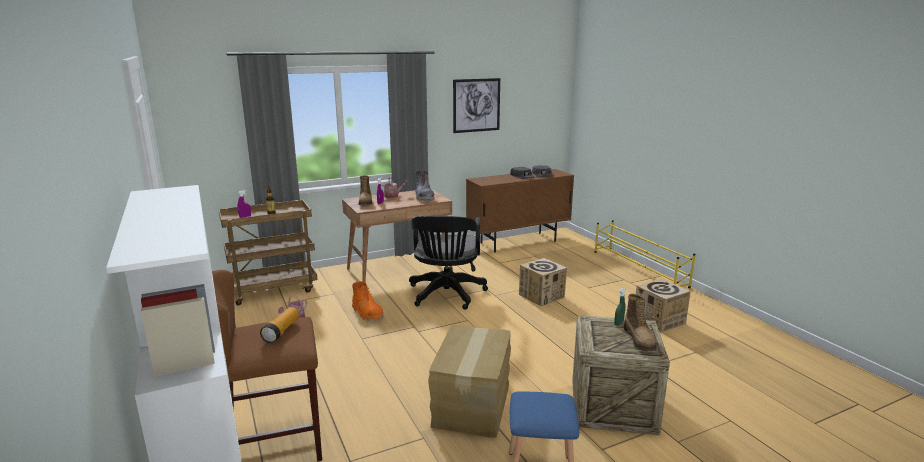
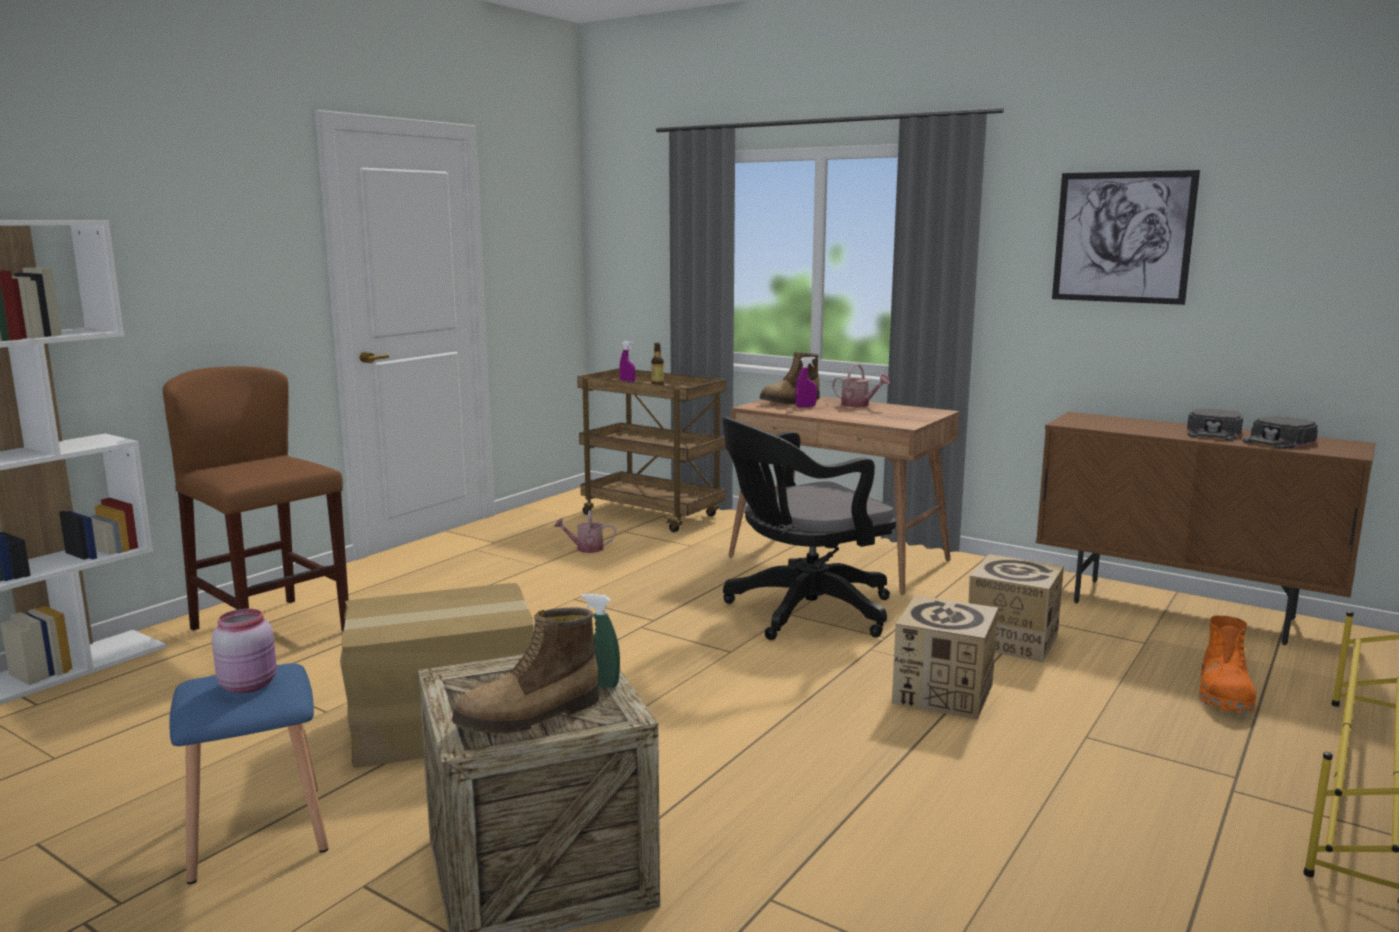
camera: 60 degrees right, 5 degrees down
(282, 331) = (270, 466): flashlight -> none
(367, 313) = (656, 580): orange boot -> orange boot (1224, 695)
(424, 198) = (890, 417): grey boot -> none
(544, 403) = (250, 685): none -> pink jar
(659, 320) = (1054, 875): cardboard box -> cardboard box (1011, 641)

